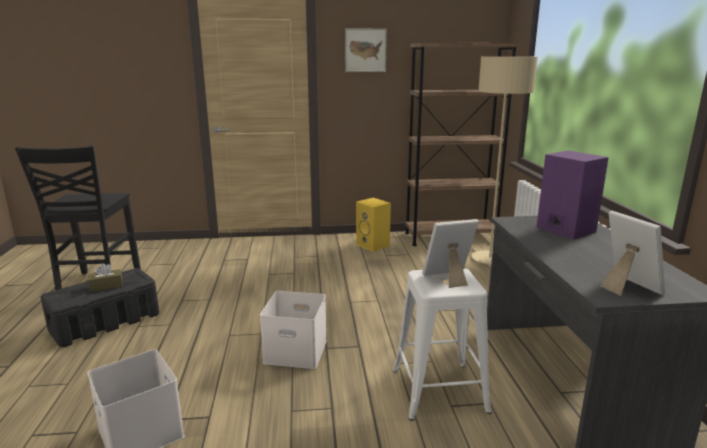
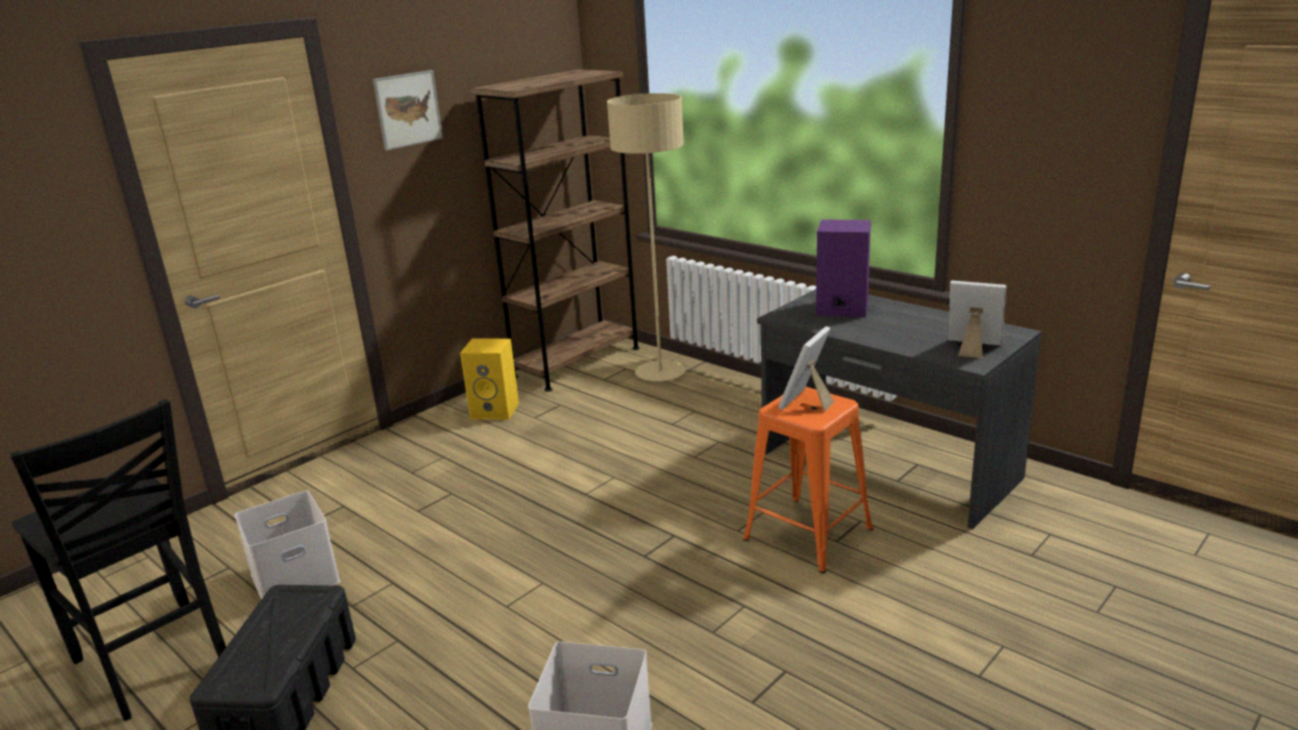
camera: 40 degrees left, 5 degrees up
(106, 286) = (283, 630): brown tissue box -> none
(297, 351) = (618, 576): white storage box -> white storage box (296, 576)
(439, 390) = (808, 533): white stool -> orange stool

